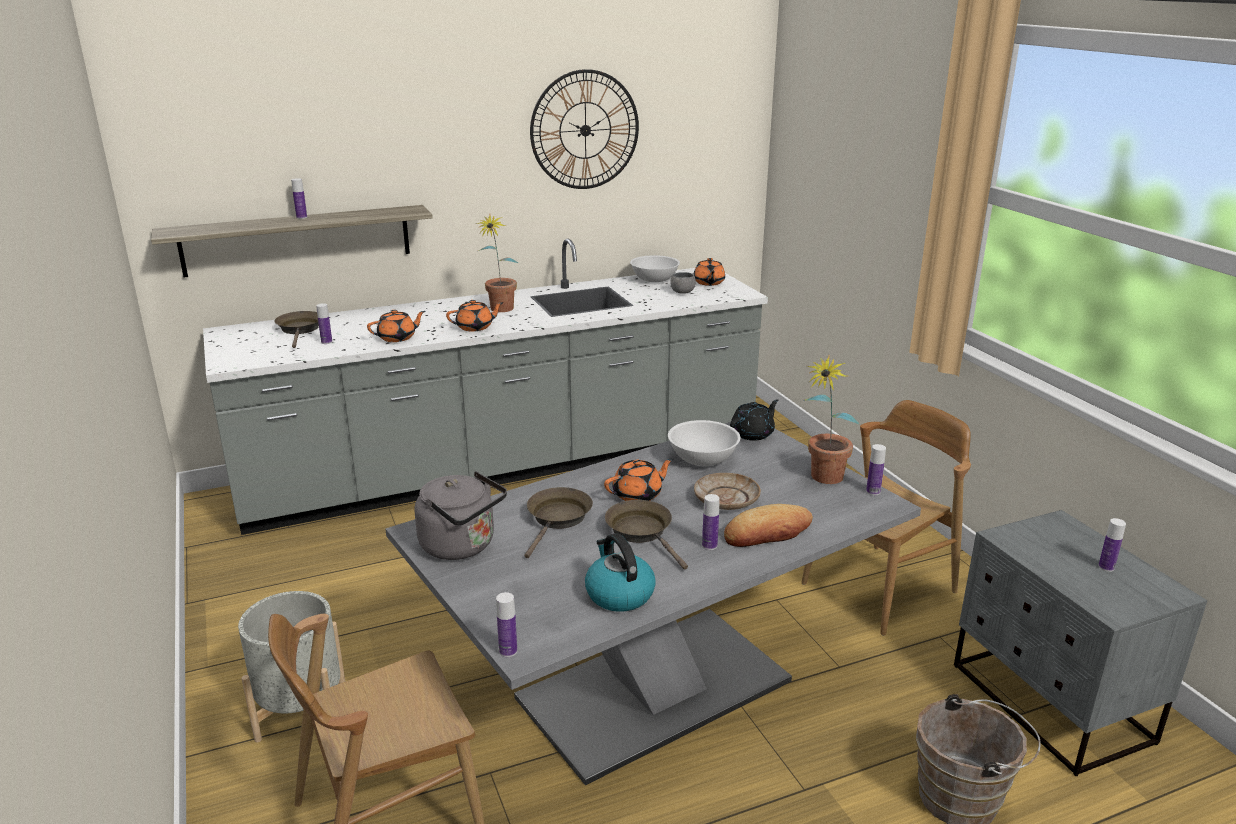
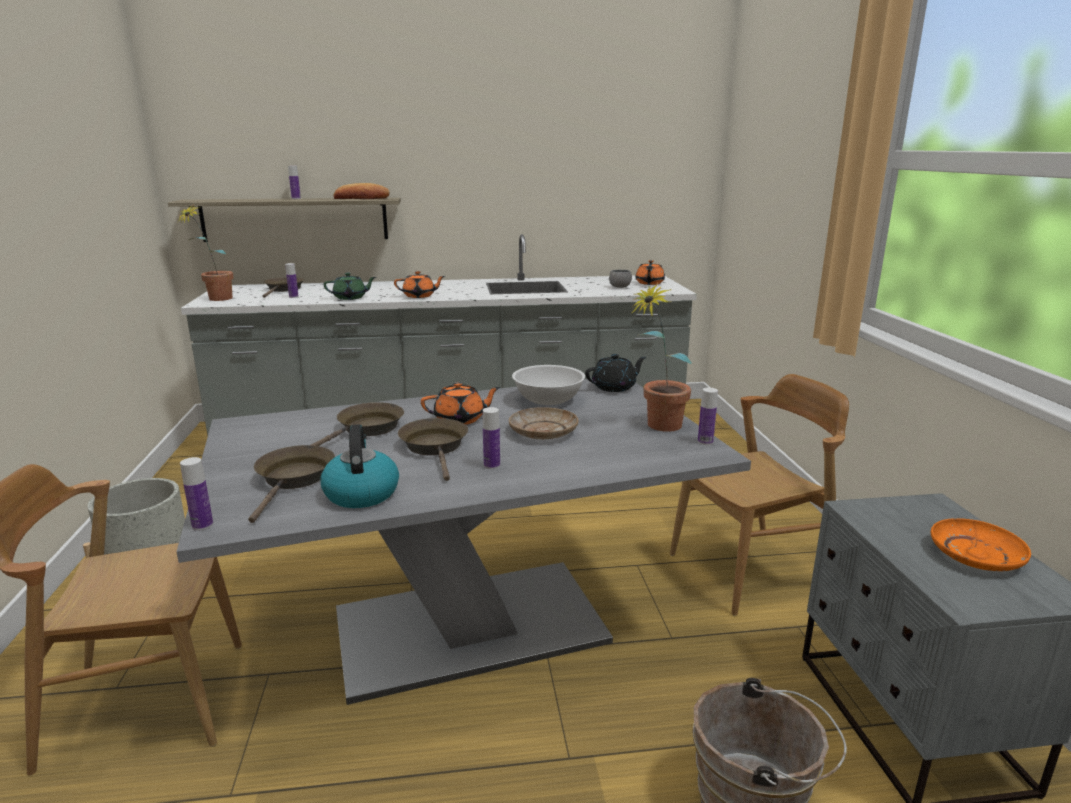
camera: 15 degrees right, 5 degrees down
(397, 338) = (350, 298): orange teapot -> green teapot
(462, 546) = (259, 439): grey kettle -> none
(499, 311) = (451, 288): potted plant -> potted plant (215, 300)
(543, 589) = (294, 479): none -> brown frying pan
(585, 130) = (545, 142): wall clock -> none
(654, 280) = (602, 279): white bowl -> none
(767, 533) = (562, 462): bread -> bread (361, 198)
(1106, 567) = (976, 555): bottle -> orange plate

